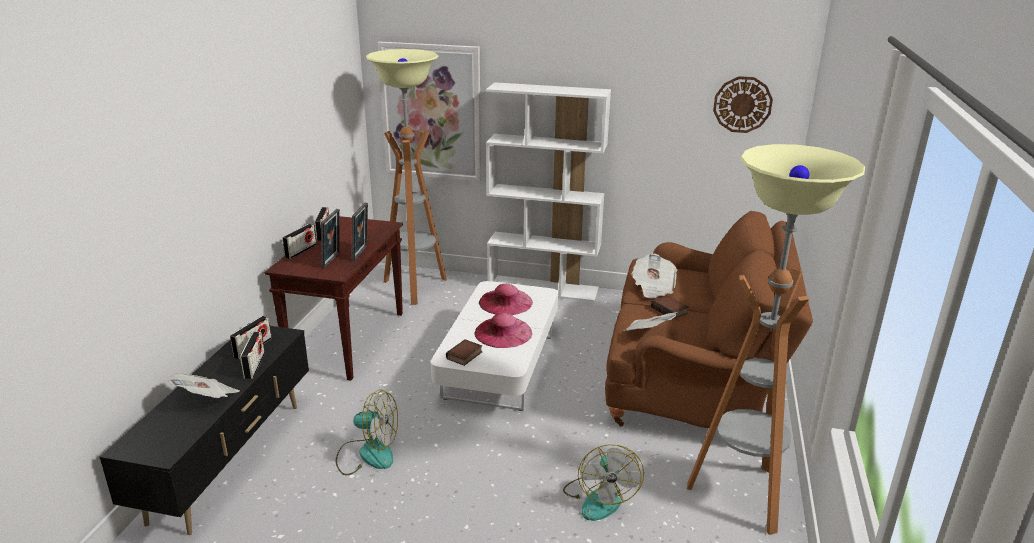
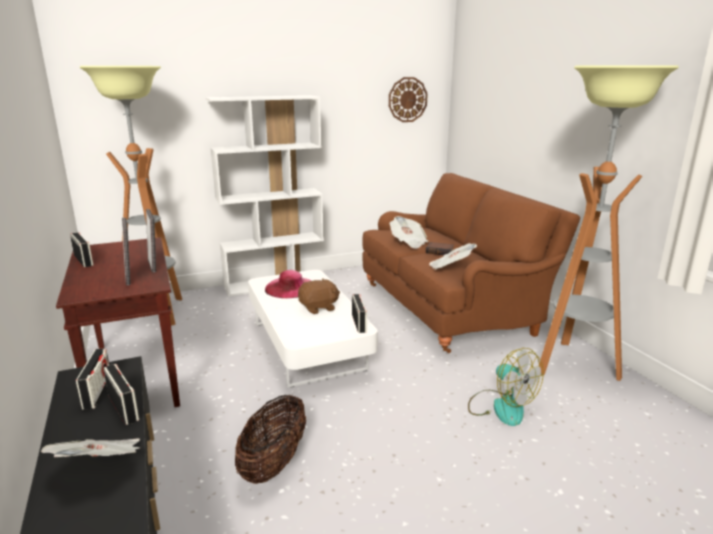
camera: 35 degrees left, 5 degrees down
(300, 251) = (78, 279): radio -> radio (359, 323)
(367, 454) = (274, 463): fan -> basket
(431, 112) = (141, 134): picture -> none
(465, 356) = (310, 333): book -> none
(503, 333) = (319, 308): pink hat -> brown plush toy

